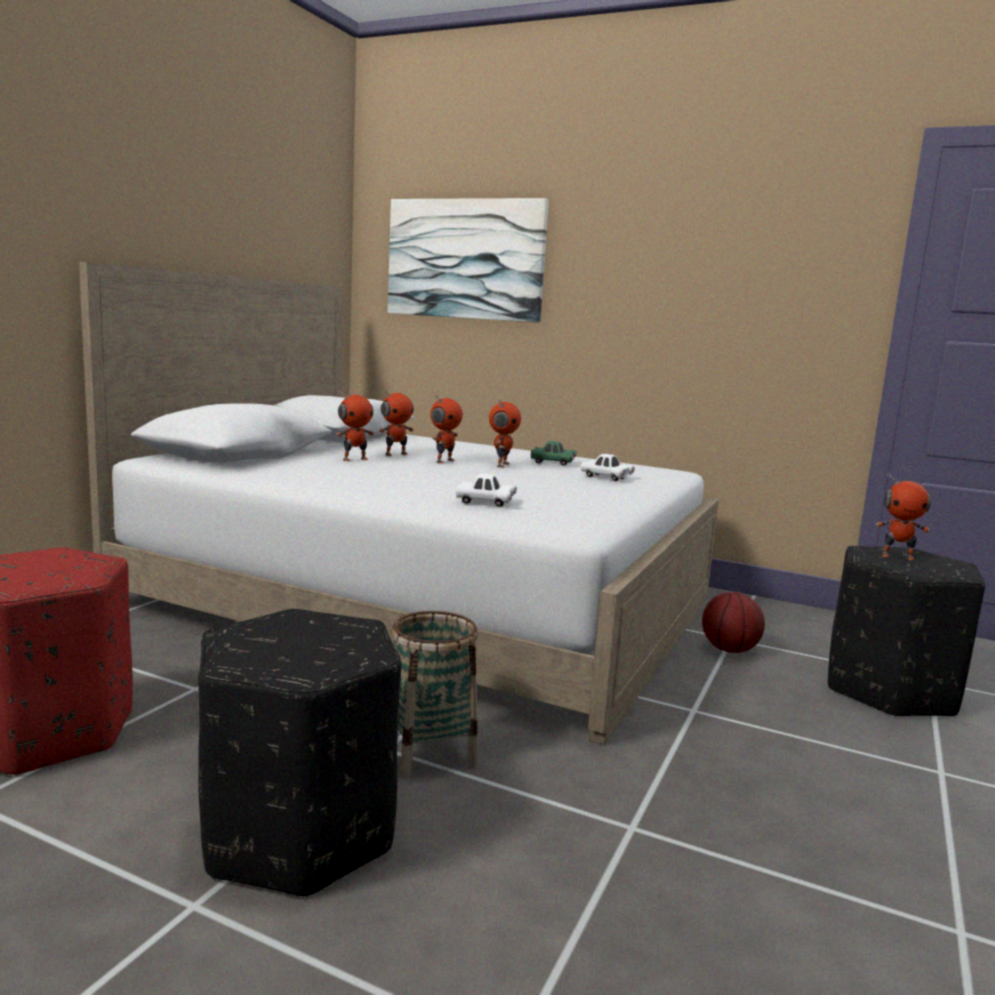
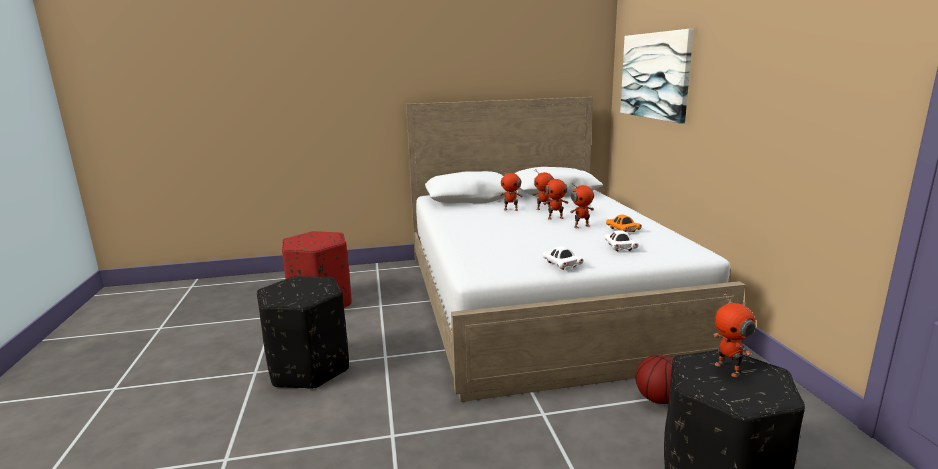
camera: 55 degrees right, 5 degrees up
(429, 753) = (394, 366): basket -> none
(485, 502) = (485, 248): white toy car -> white toy car (561, 265)
(552, 463) = (622, 230): green toy car -> orange toy car

